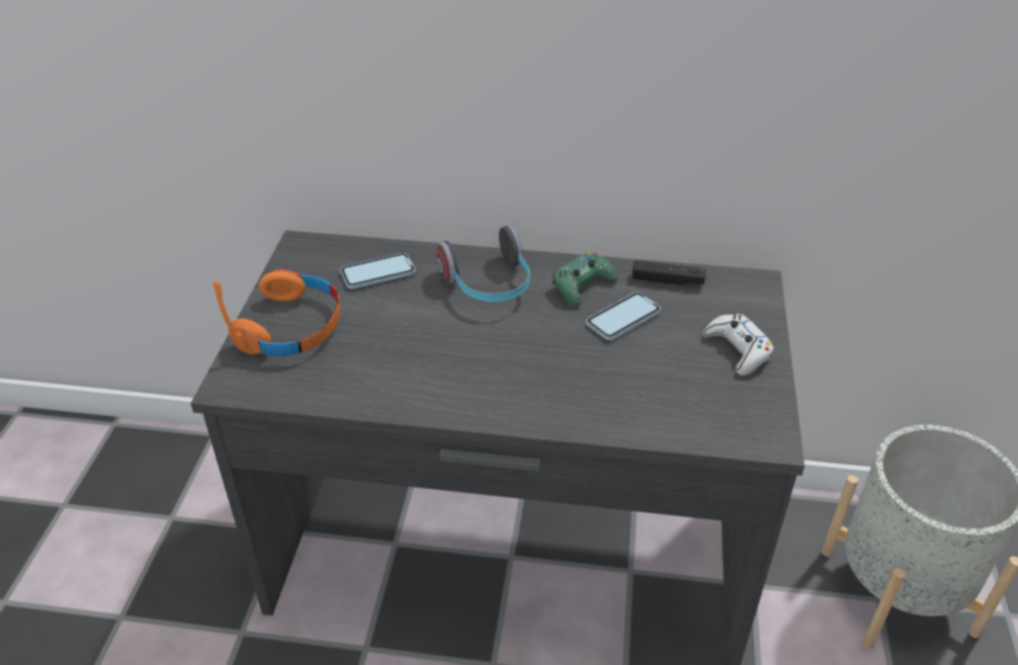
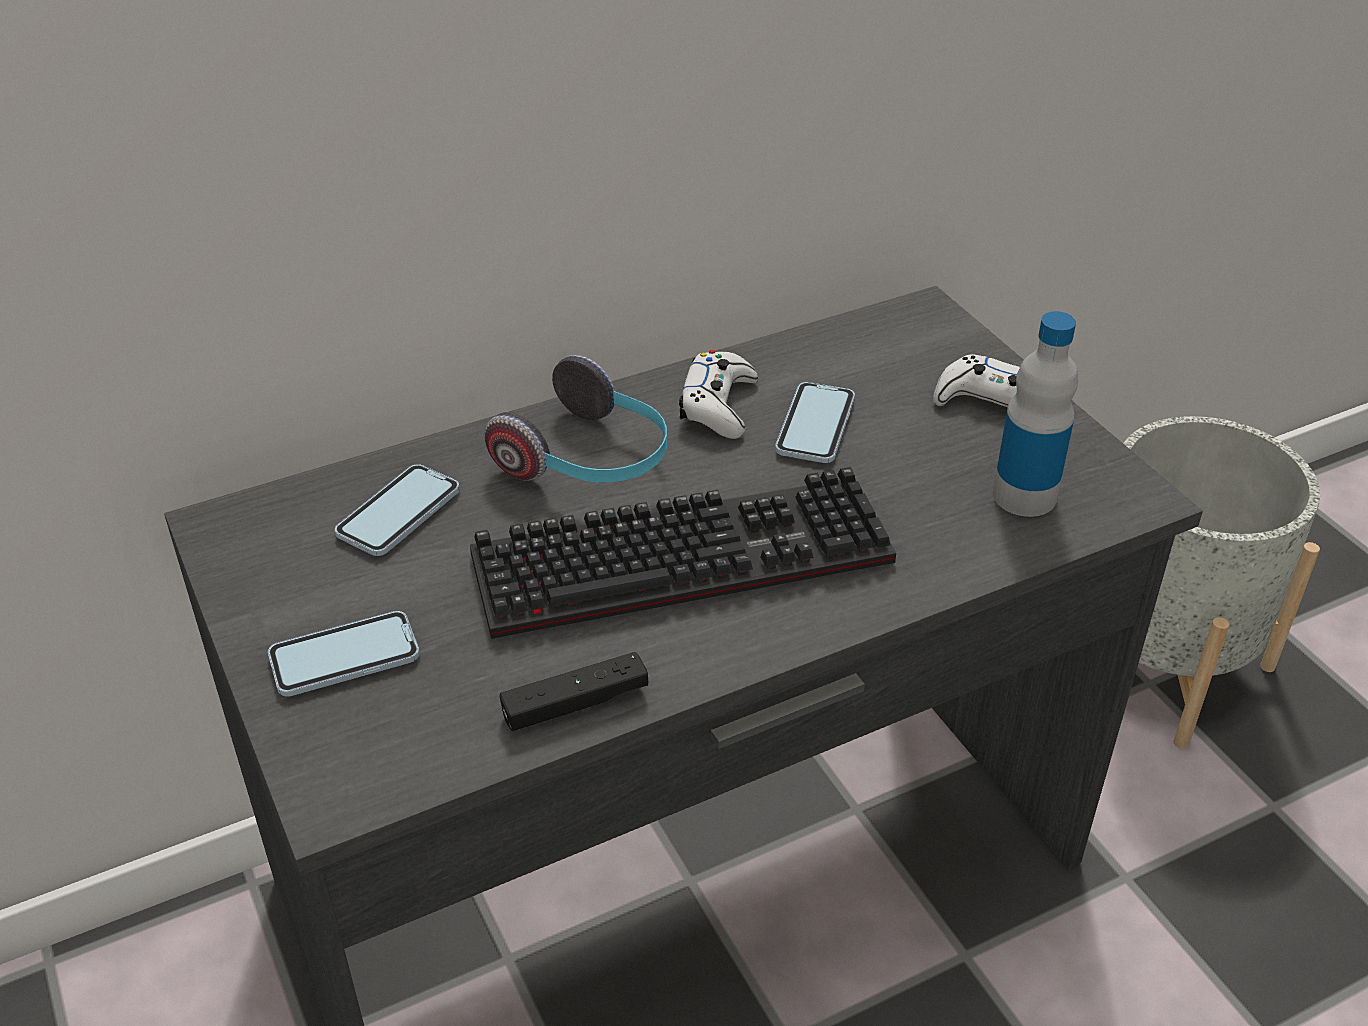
camera: 35 degrees left, 0 degrees up
(291, 327) = (344, 657): orange headphones -> phone
(488, 352) = (687, 553): none -> keyboard
(582, 286) = (718, 405): green game controller -> white game controller
(667, 280) = (818, 352): black game controller -> black game controller (575, 703)
(701, 407) = (1024, 496): none -> bottle

